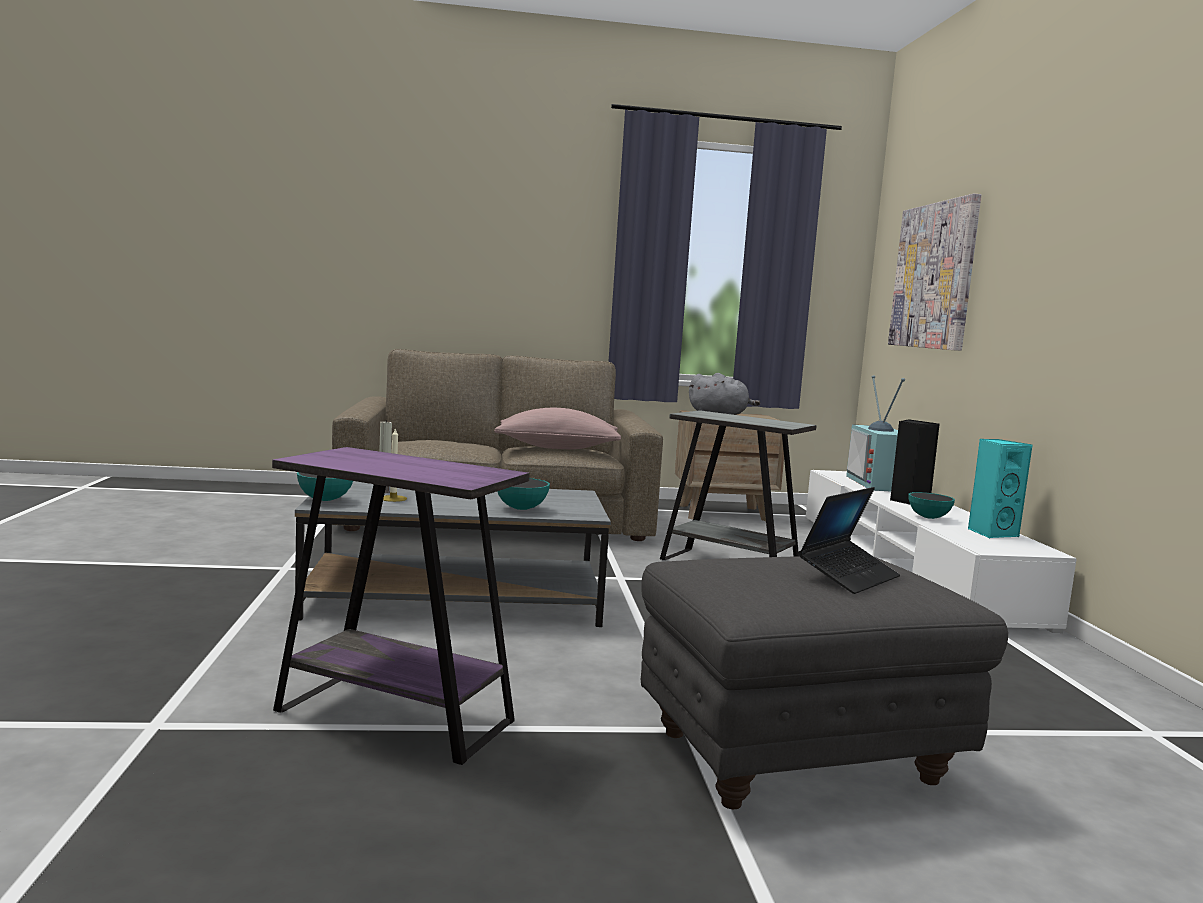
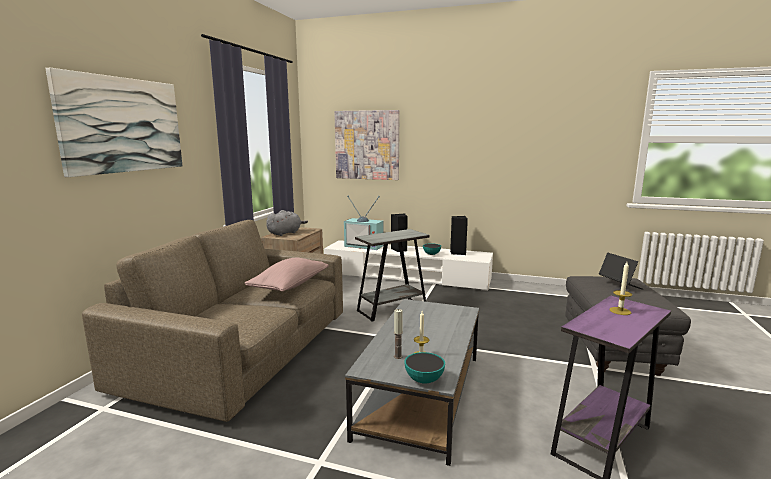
camera: 65 degrees left, 5 degrees up
(437, 468) = (620, 311): none -> candle
(478, 220) = (123, 125): none -> picture
(521, 509) = (452, 323): bowl -> none
(991, 533) = (458, 253): turquoise speaker -> black speaker

